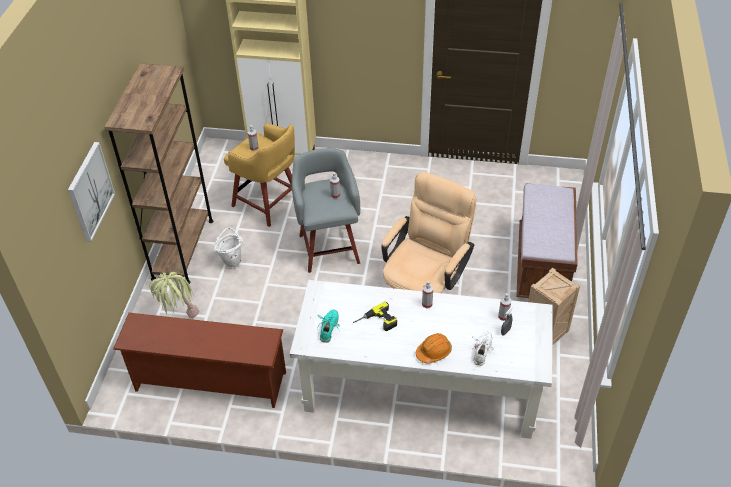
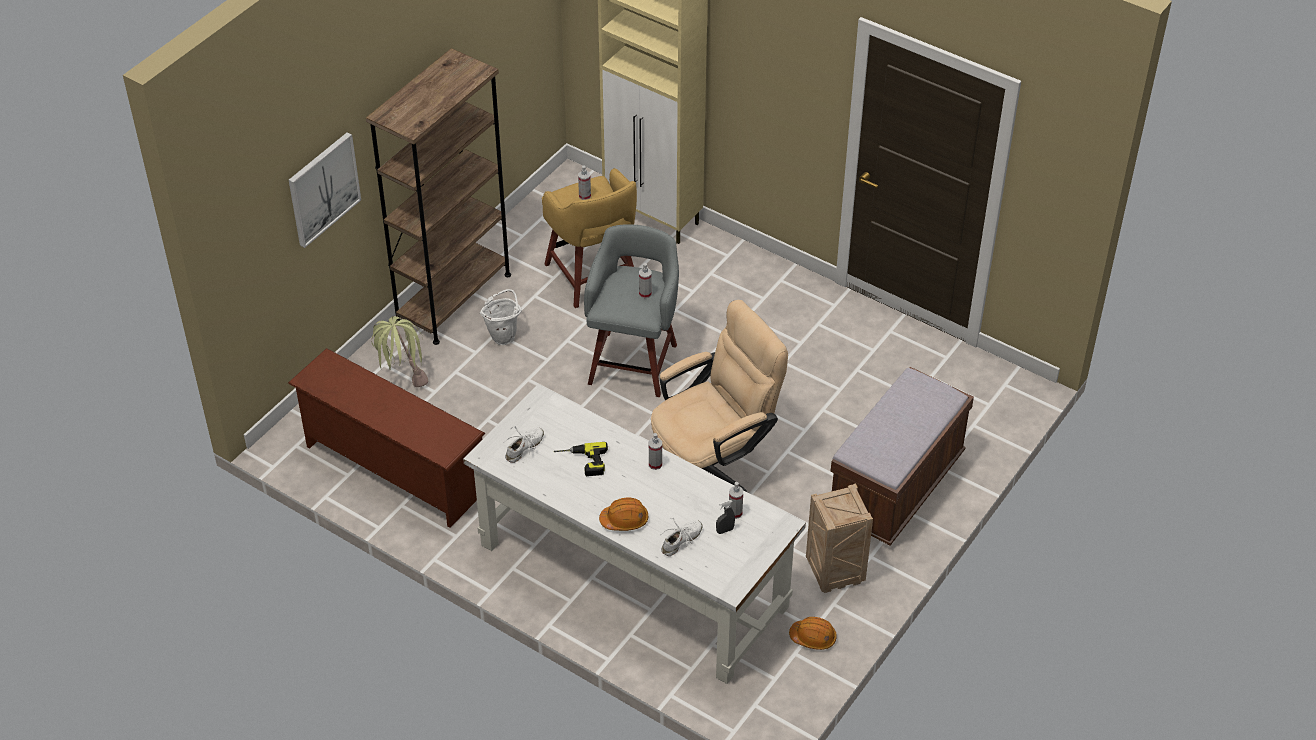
camera: 25 degrees right, 0 degrees up
(329, 328) = (524, 448): turquoise shoe -> white shoe
(562, 382) = (813, 637): none -> orange hard hat

